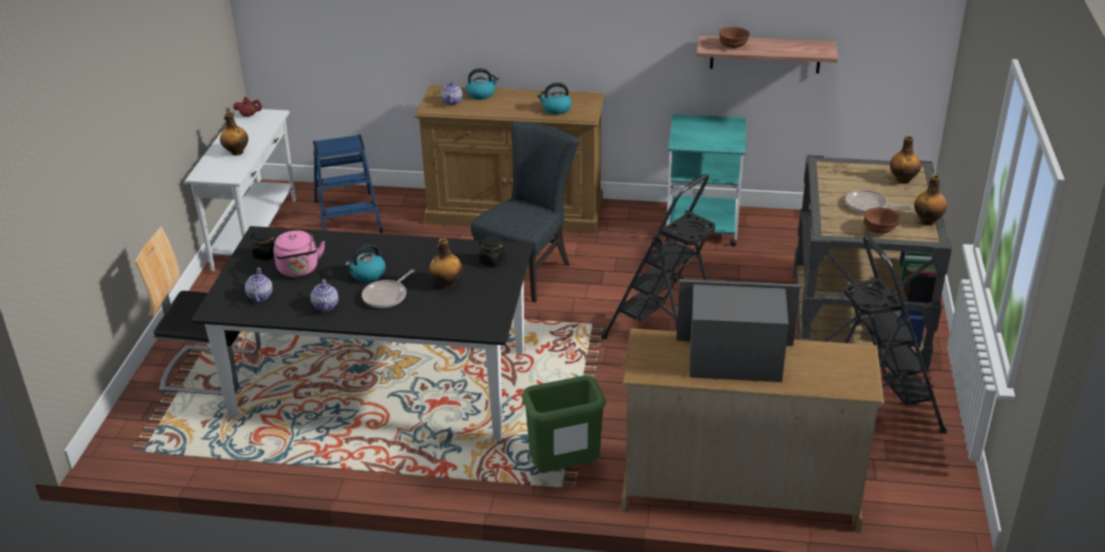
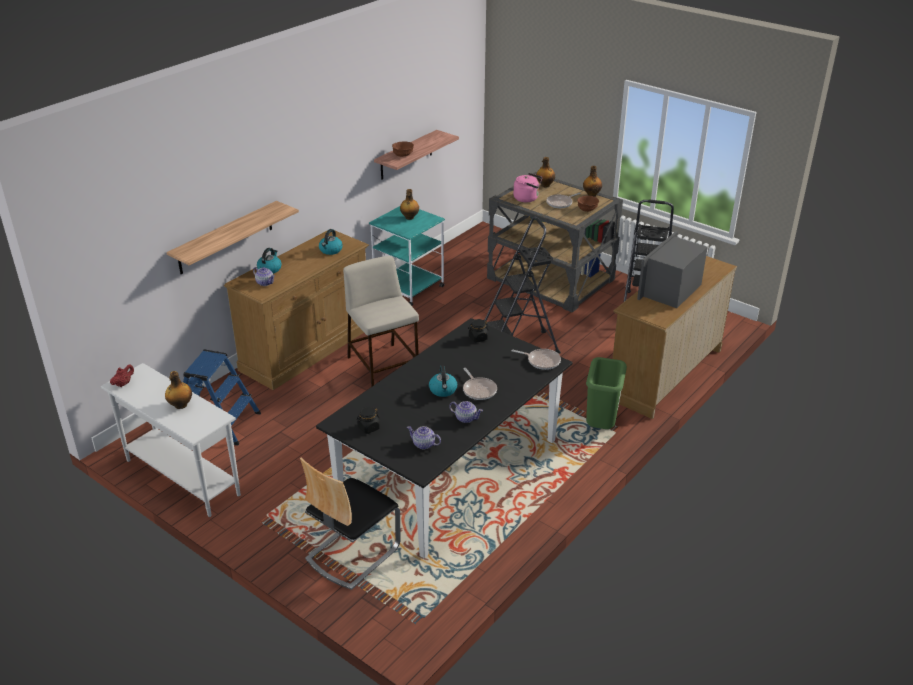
camera: 60 degrees left, 0 degrees up
(299, 270) = (407, 418): pink kettle -> pink kettle (527, 198)
(442, 35) = (225, 238): none -> shelf
(446, 283) = (486, 362): bottle -> bottle (409, 217)
(484, 319) = (541, 361): none -> frying pan
(528, 270) = (383, 367): grey chair -> beige stool

